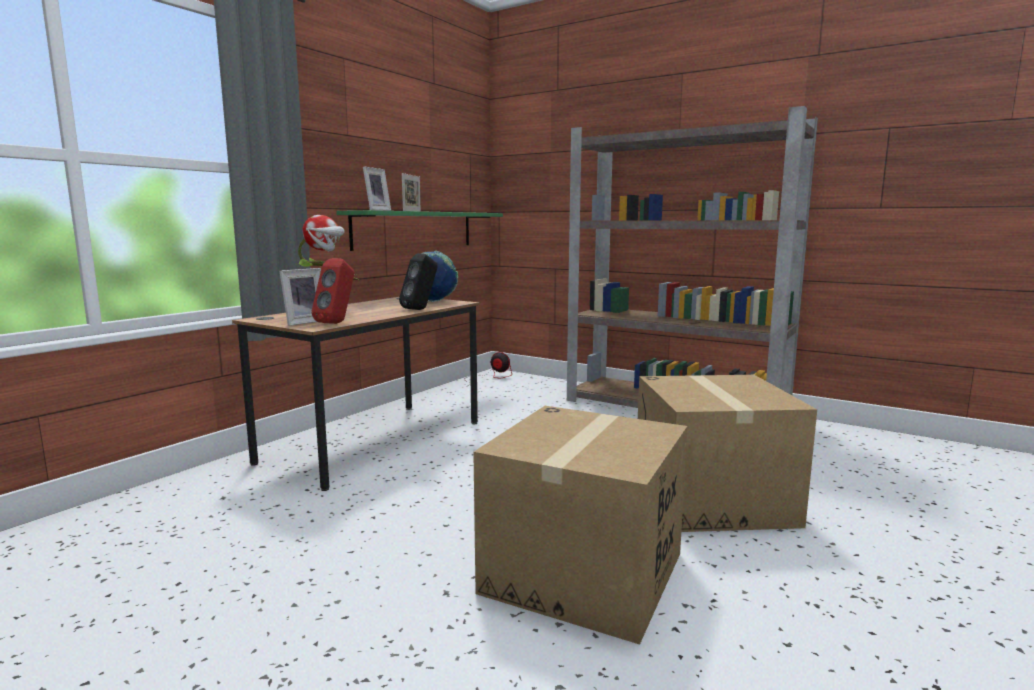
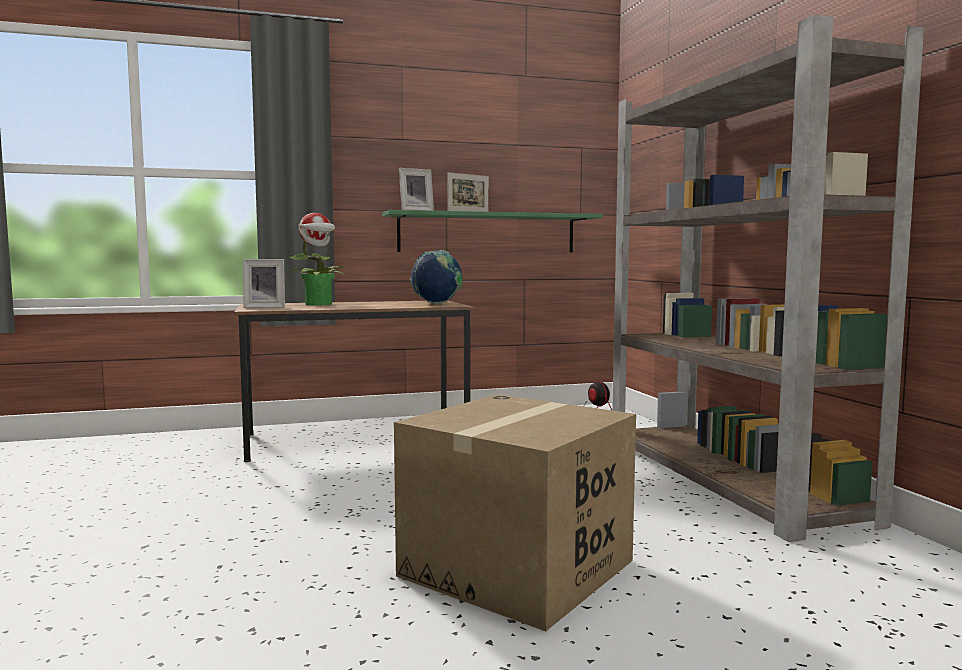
camera: 40 degrees right, 5 degrees down
(337, 323) = (280, 309): red speaker -> none
(421, 309) = (390, 307): black speaker -> none
(584, 573) = (248, 573): cardboard box -> none

